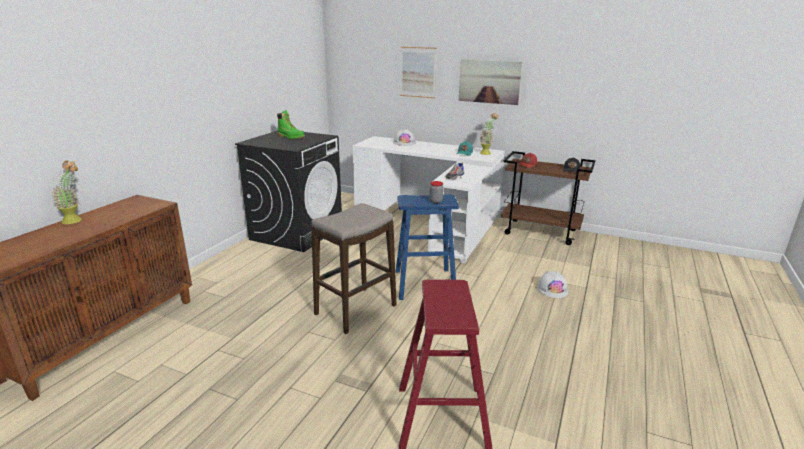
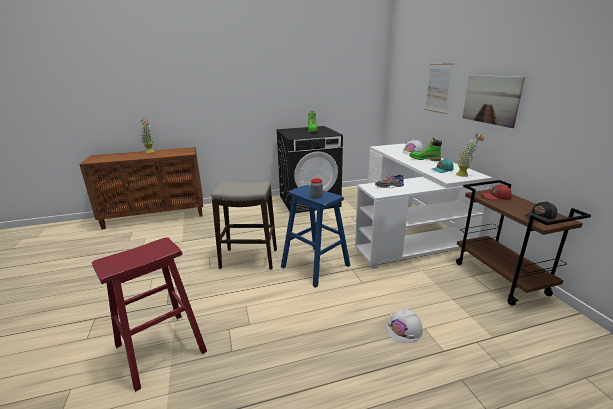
camera: 50 degrees right, 0 degrees up
(430, 147) = (424, 159): none -> green boot

